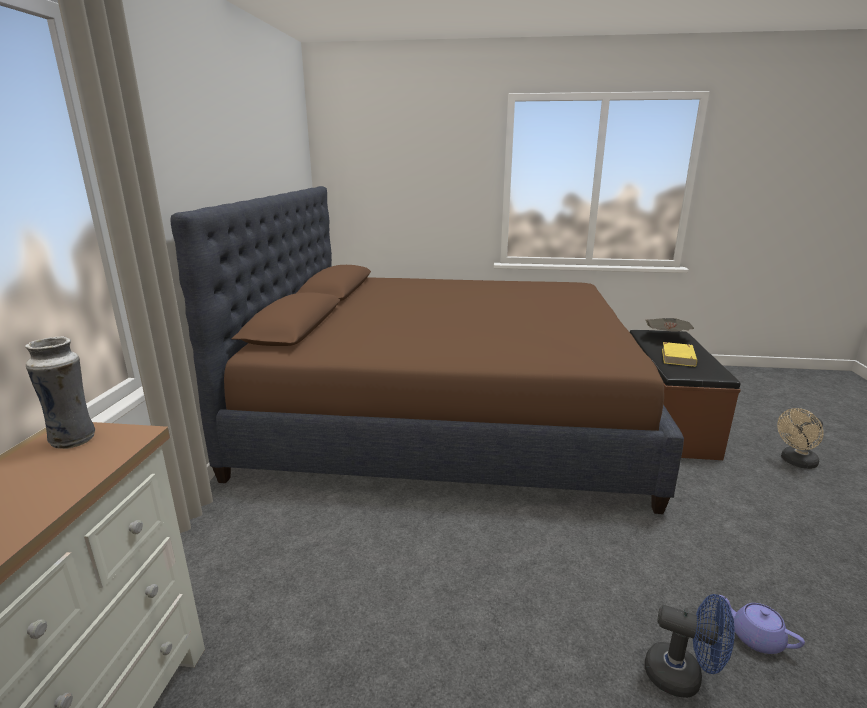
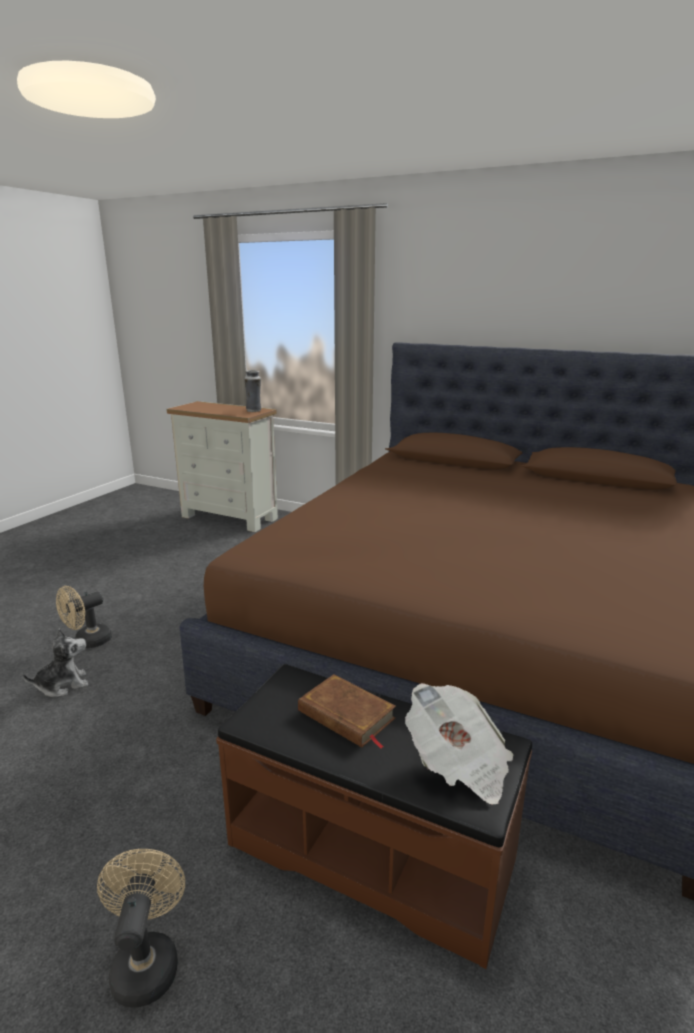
camera: 110 degrees right, 0 degrees up
(678, 357) = (346, 715): yellow book -> brown book
(682, 677) = (88, 642): blue fan -> beige fan
(755, 637) = (63, 685): purple teapot -> plush toy

